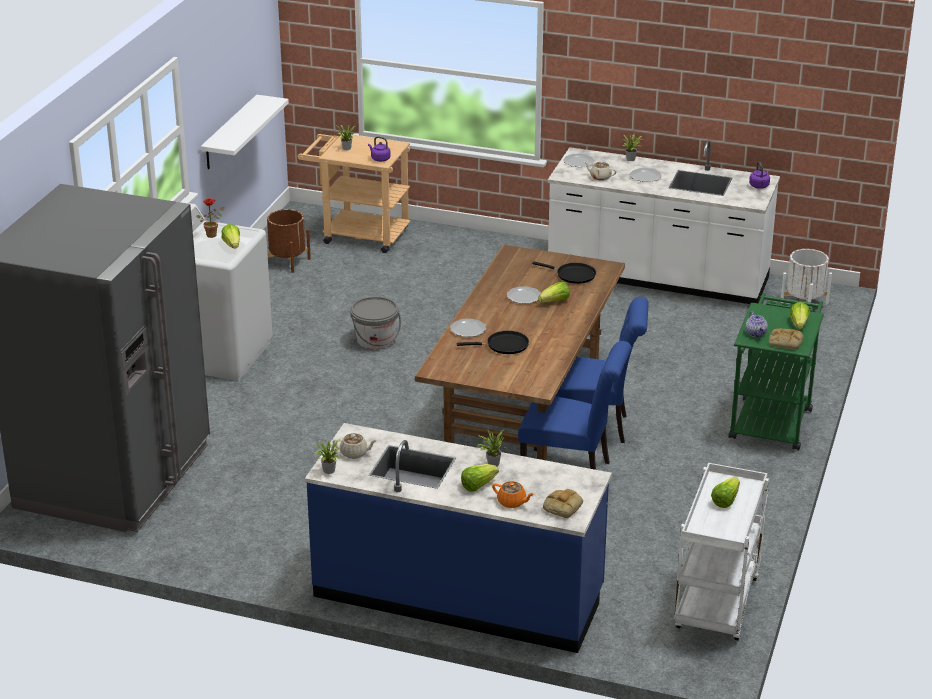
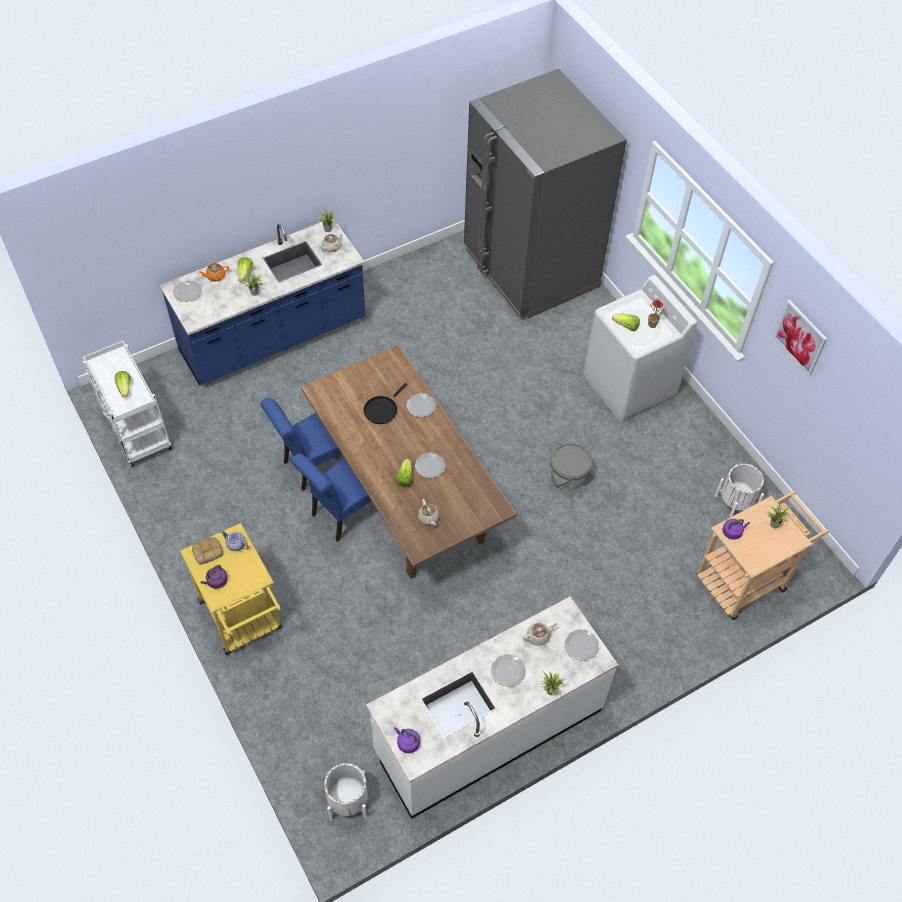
camera: 130 degrees right, 25 degrees up
(209, 79) = (800, 337): none -> picture
(230, 133) = (805, 407): white shelf -> none
(287, 262) = (735, 503): brown planter -> white planter
(562, 506) = (188, 292): bread -> plate
(573, 275) = (428, 517): black frying pan -> beige teapot
(772, 419) = (243, 620): green cart -> yellow cart
(799, 324) = (216, 581): lettuce -> purple kettle

